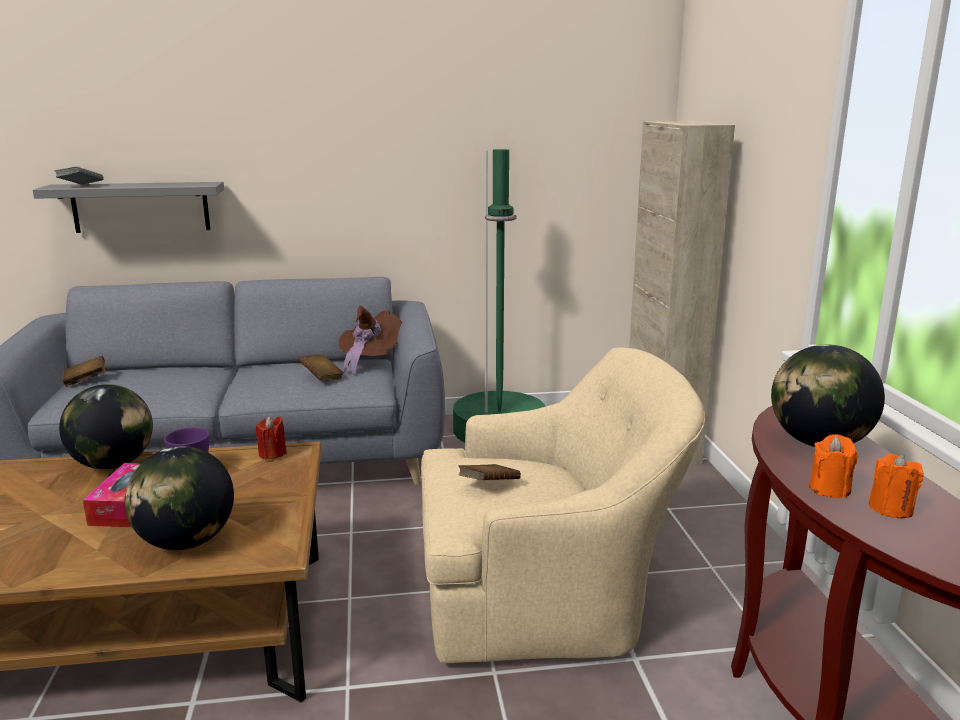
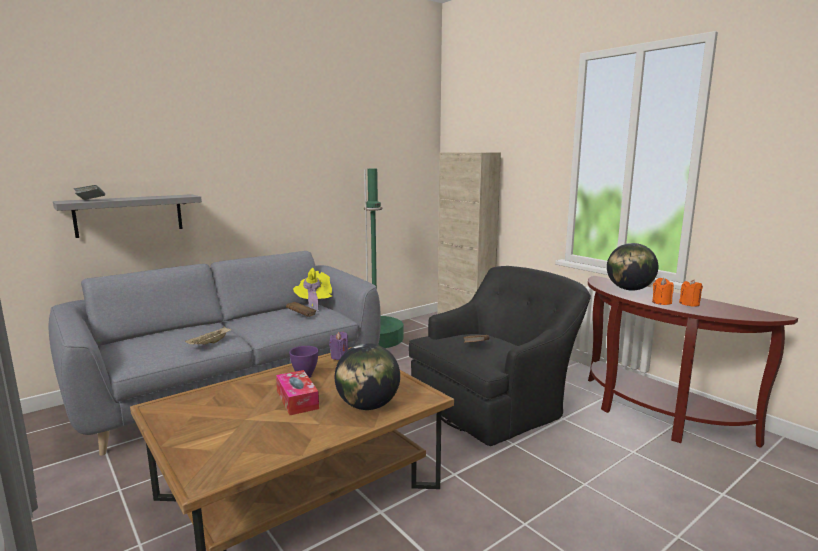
camera: 30 degrees left, 5 degrees down
(85, 381) = (126, 346): brown book -> none
(113, 464) = (245, 384): globe -> none
(164, 397) = (209, 344): none -> beige tray
(272, 453) = (339, 356): red candle -> purple candle
(368, 359) = (313, 303): brown hat -> yellow hat
(548, 594) = (495, 405): beige armchair -> black armchair

